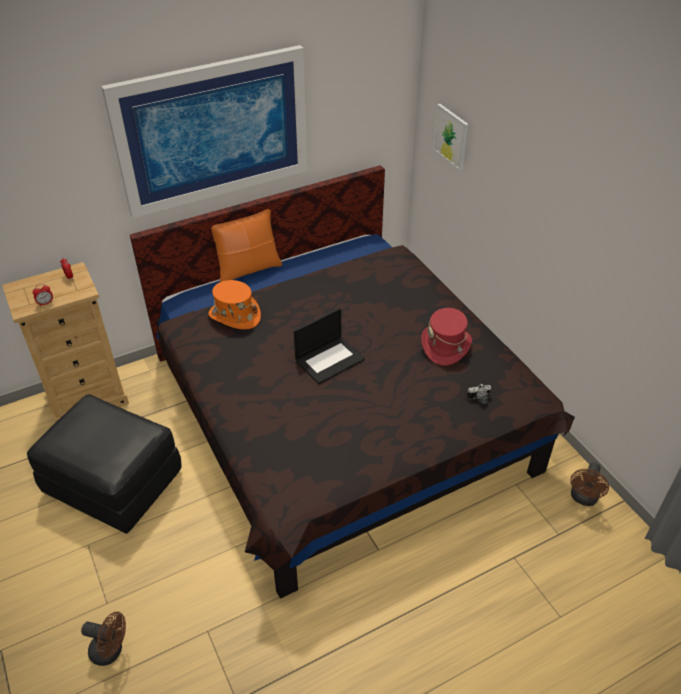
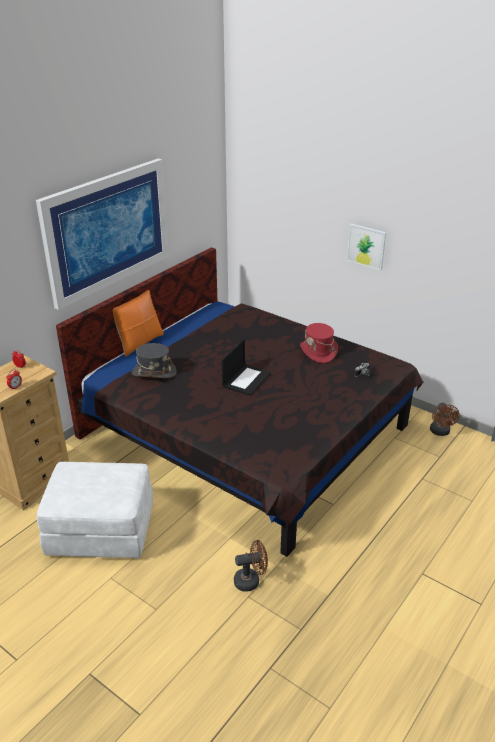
camera: 25 degrees left, 10 degrees down
(111, 651) = (183, 637): brown fan -> brown fan (251, 580)
(112, 482) = (100, 530): black ottoman -> white ottoman
(234, 316) = (154, 372): orange hat -> grey hat
(451, 136) = (265, 212): picture -> picture (366, 246)

